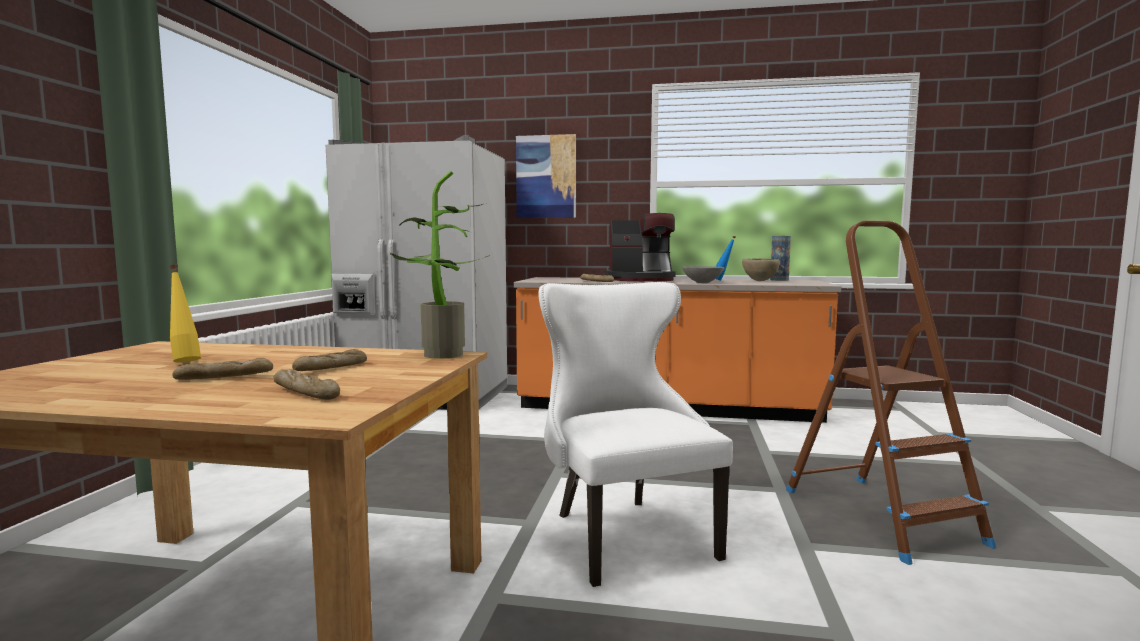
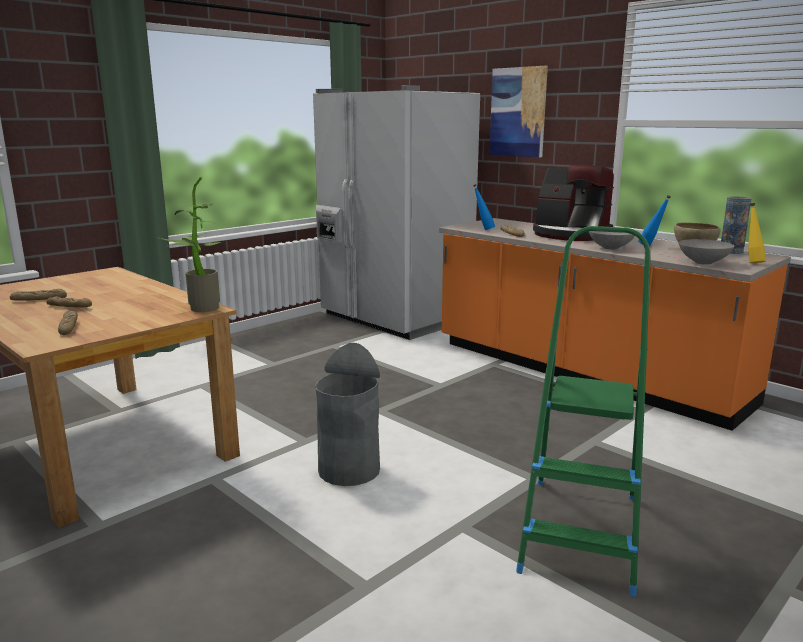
camera: 35 degrees right, 10 degrees up
(185, 361) = (85, 289): yellow bottle -> yellow bottle (751, 262)
(331, 368) = (125, 309): bread -> bread (39, 299)
(561, 281) = (483, 230): none -> blue bottle
(624, 534) = (349, 470): white chair -> grey trash can
(791, 284) = (703, 262): none -> grey bowl
(881, 516) = (580, 531): brown step ladder -> green step ladder

